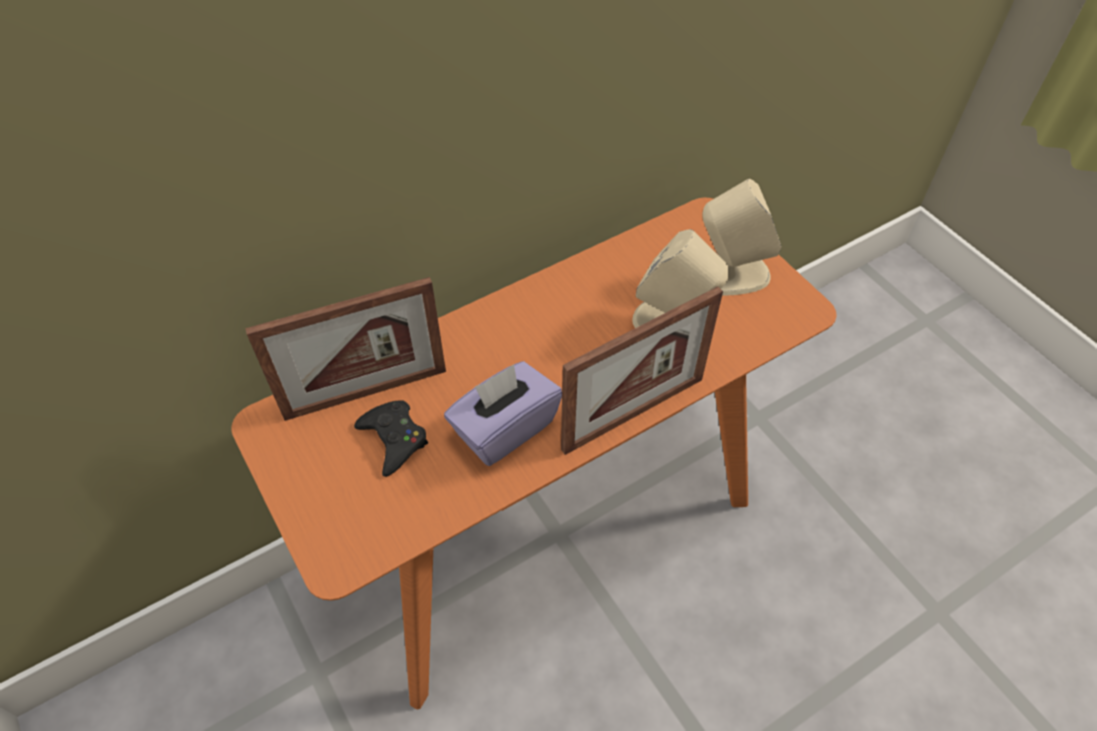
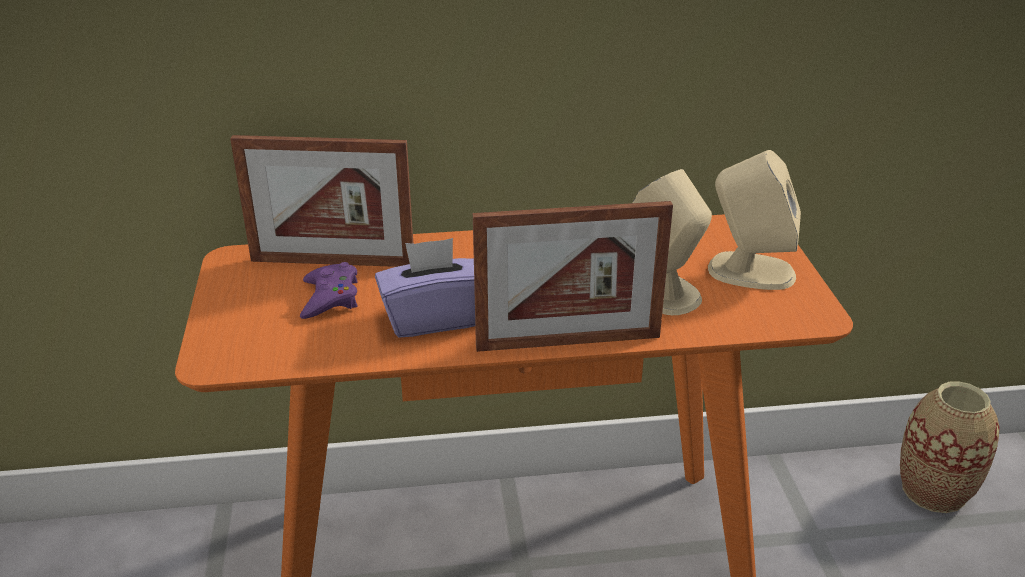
camera: 25 degrees right, 20 degrees down
(394, 439) = (330, 297): black game controller -> purple game controller
(823, 343) = (934, 491): none -> vase

